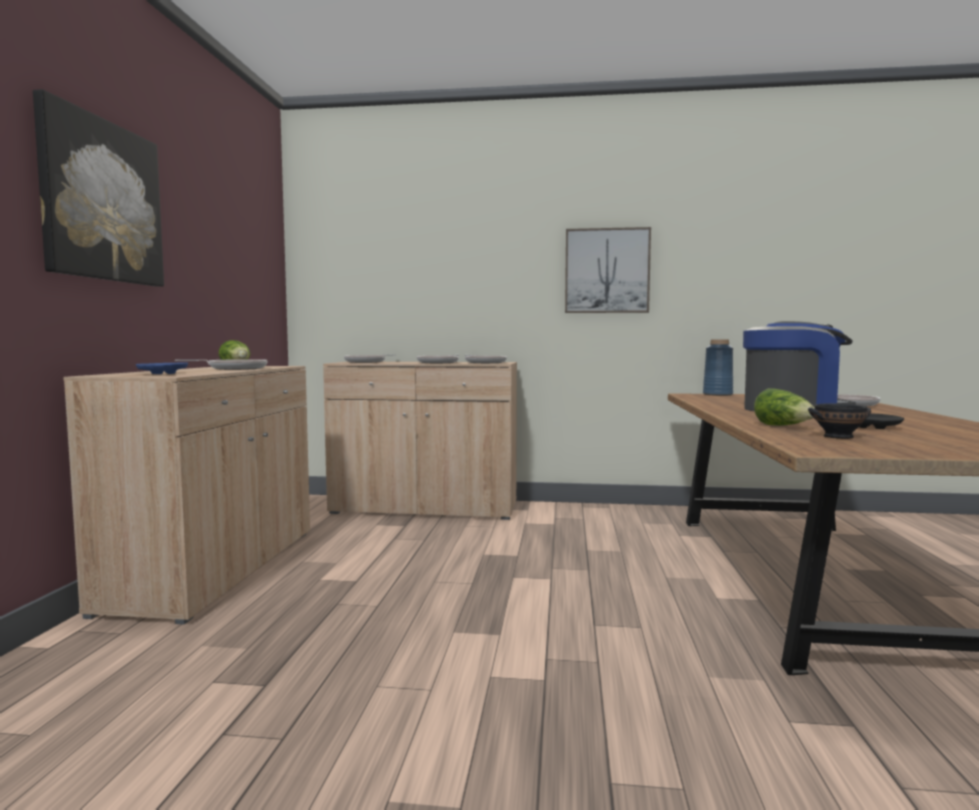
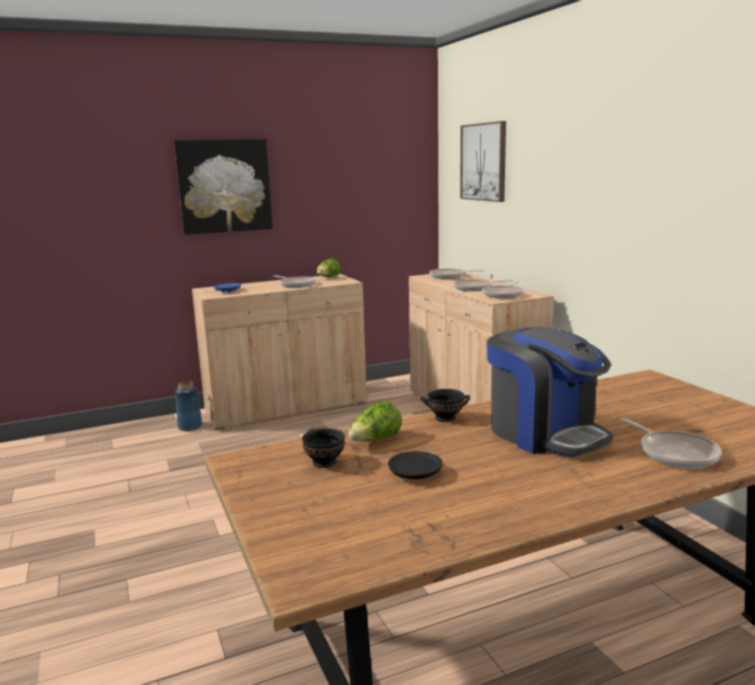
camera: 60 degrees right, 10 degrees up
(607, 271) = (633, 206): picture -> picture (484, 162)
(717, 394) = (677, 388): blue vase -> blue vase (190, 426)
(737, 415) = (444, 418): none -> black bowl

